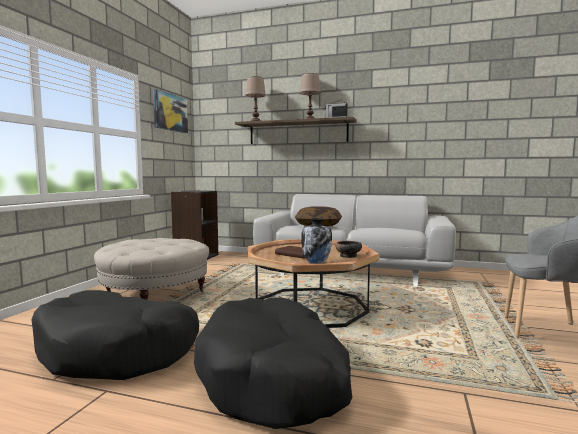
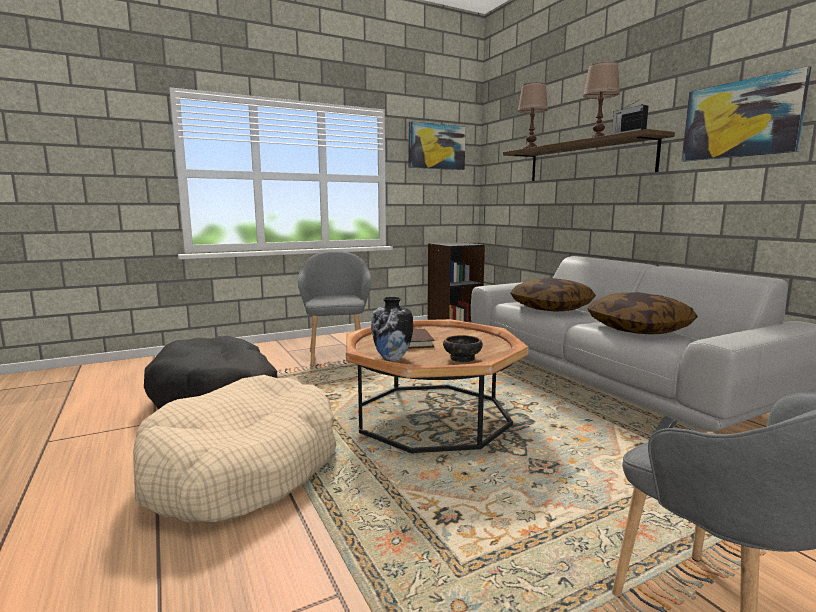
camera: 45 degrees right, 5 degrees up
(155, 294) = (337, 356): beige ottoman -> grey armchair
(274, 377) = (242, 468): black dog bed -> beige dog bed
(384, 228) = (638, 329): none -> pillow
(392, 117) = (741, 119): none -> picture

